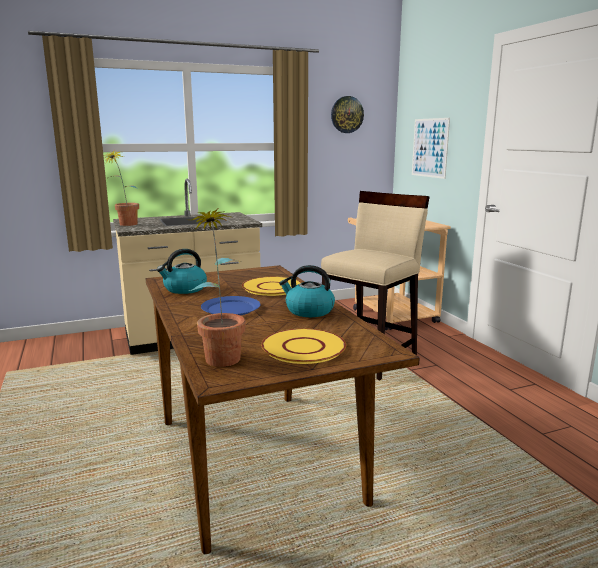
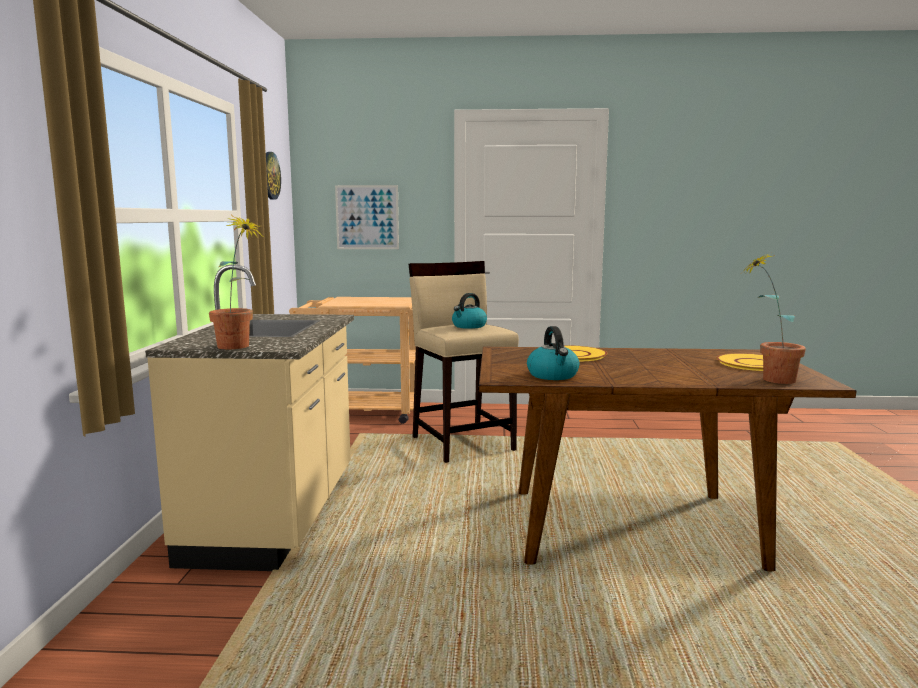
camera: 65 degrees left, 5 degrees down
(231, 309) = (641, 369): blue plate -> none
(308, 311) = (659, 354): kettle -> kettle (469, 326)

